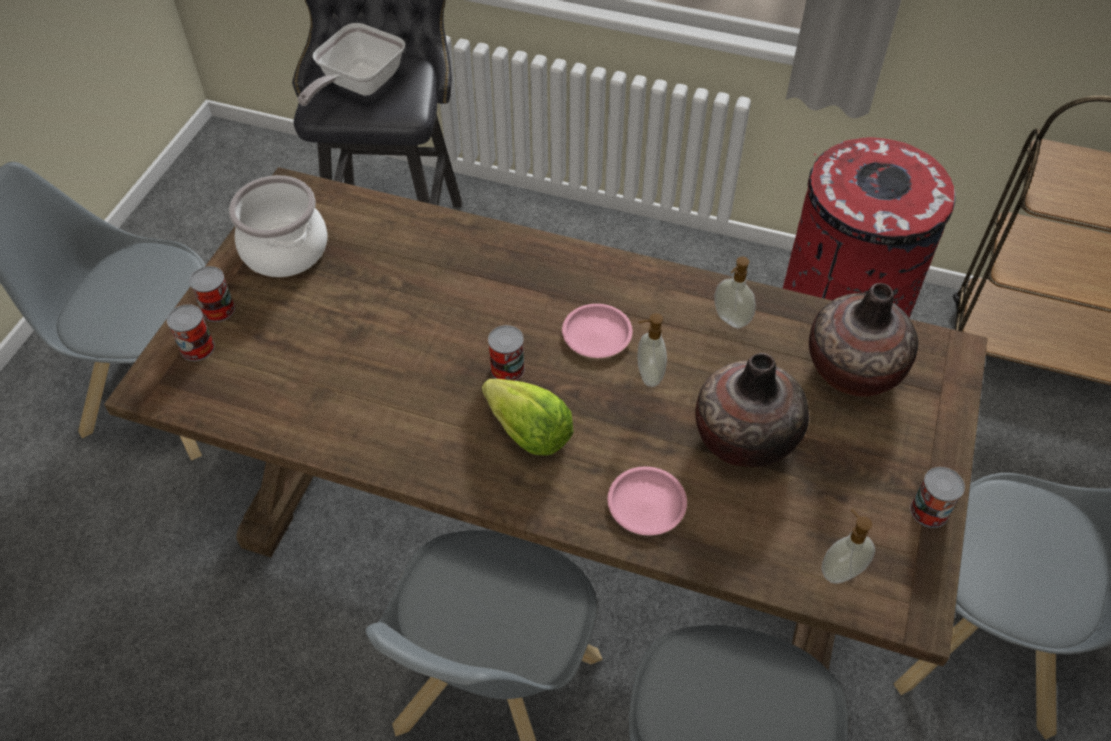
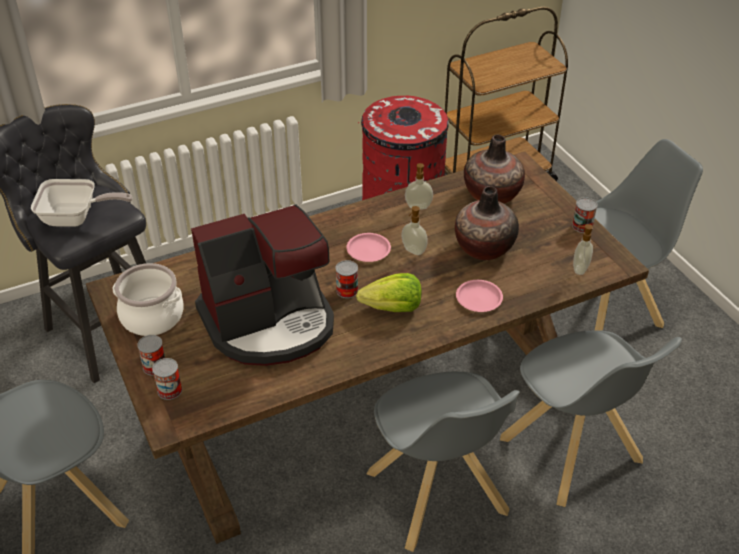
camera: 45 degrees left, 10 degrees down
(357, 86) = (76, 218): frying pan -> frying pan turned 75 degrees counterclockwise
(380, 345) = (270, 323): none -> coffee machine

